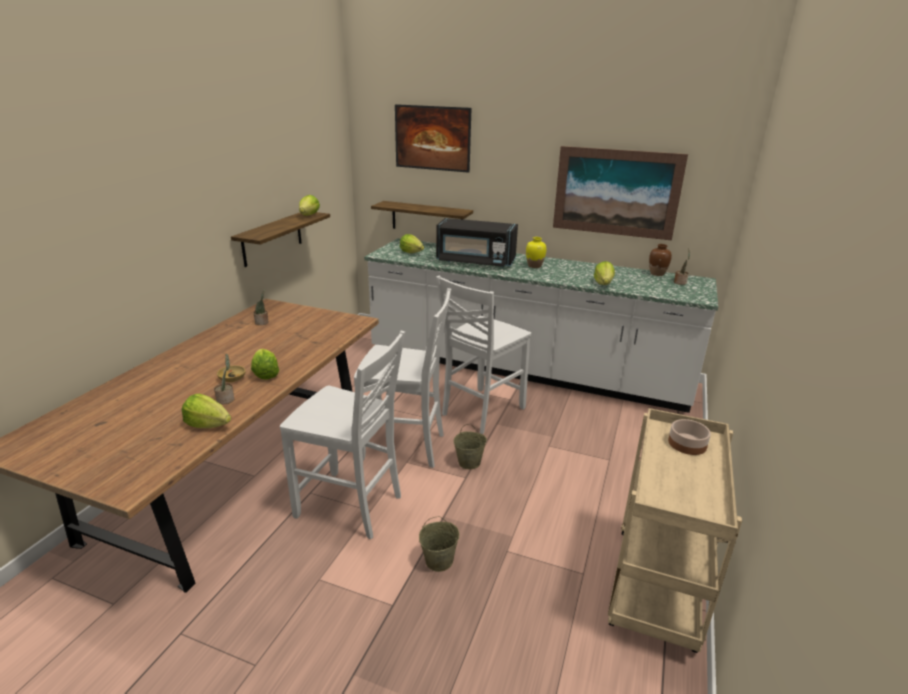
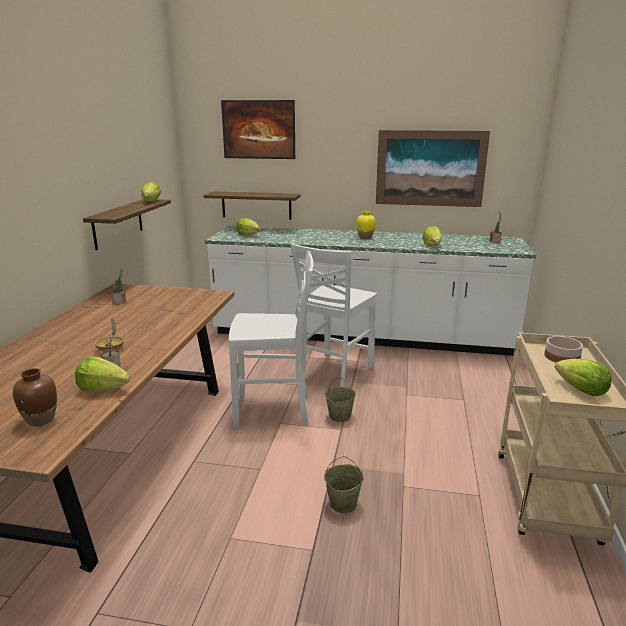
camera: 10 degrees left, 5 degrees down
(265, 374) = (144, 342): lettuce -> lettuce (580, 390)
(351, 506) = (240, 468): white chair -> none
(475, 262) = (310, 238): black microwave -> none
(657, 274) = (472, 237): brown vase -> brown vase (40, 420)

